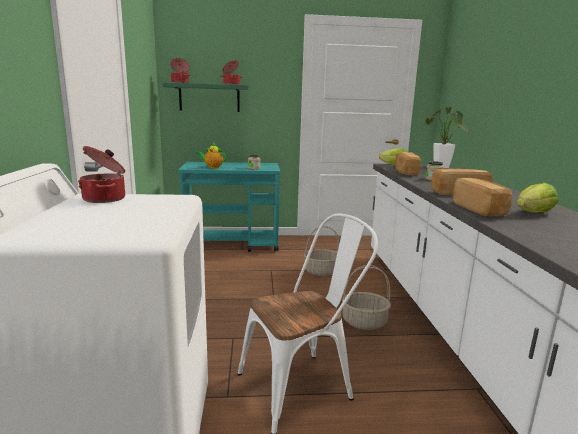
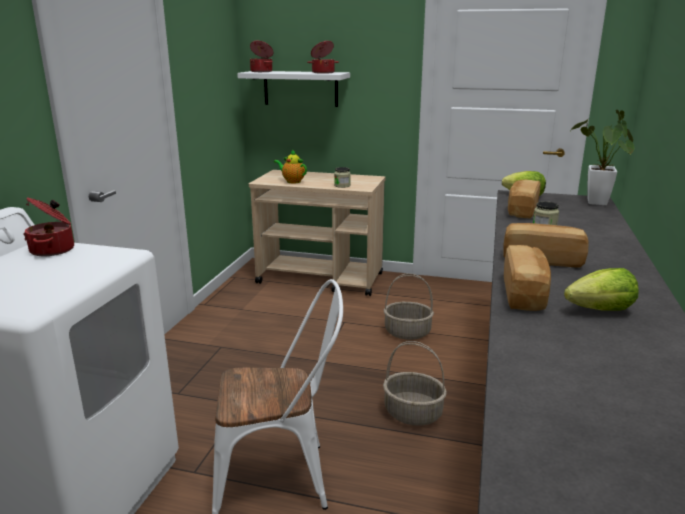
camera: 20 degrees right, 5 degrees up
(209, 98) = (300, 88): green shelf -> white shelf
(233, 244) = (321, 278): turquoise cart -> beige cart

